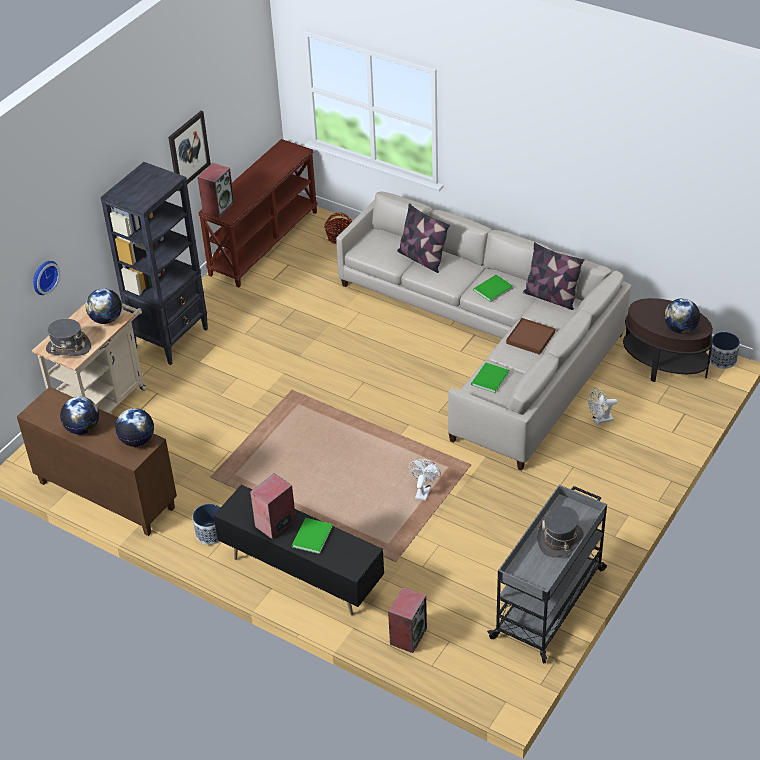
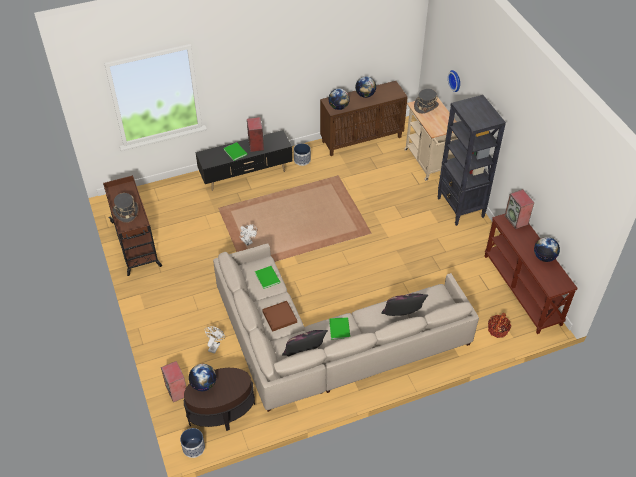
camera: 125 degrees right, 5 degrees up
(106, 319) = (437, 126): globe -> globe (544, 257)
(188, 150) = (531, 172): picture -> none
(408, 635) = (176, 190): speaker -> speaker (177, 391)
(549, 602) = (136, 244): grey cart -> brown cart

